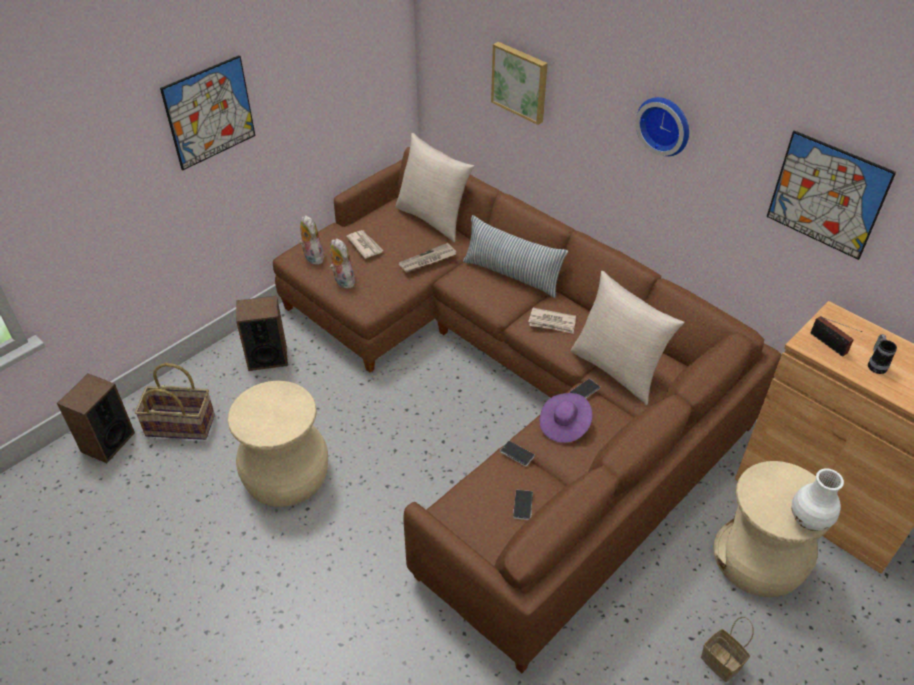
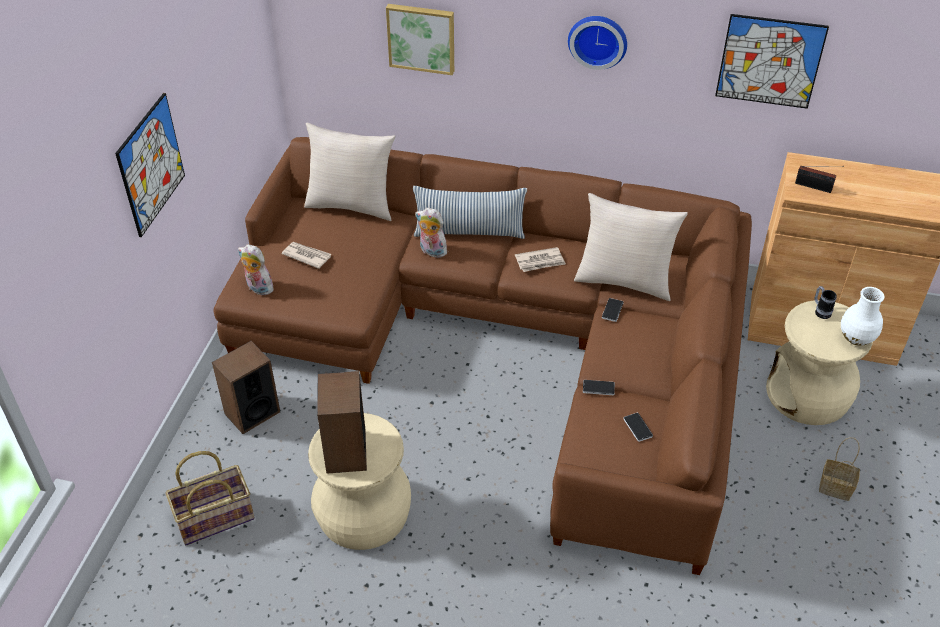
camera: 30 degrees left, 0 degrees up
(107, 442) = (147, 570): speaker -> speaker (345, 451)
(342, 281) = (310, 299): plush toy -> plush toy (431, 251)
(427, 260) = (380, 247): newspaper -> none
(564, 425) = (619, 346): purple hat -> none
(876, 364) = (857, 190): mug -> mug (820, 311)

